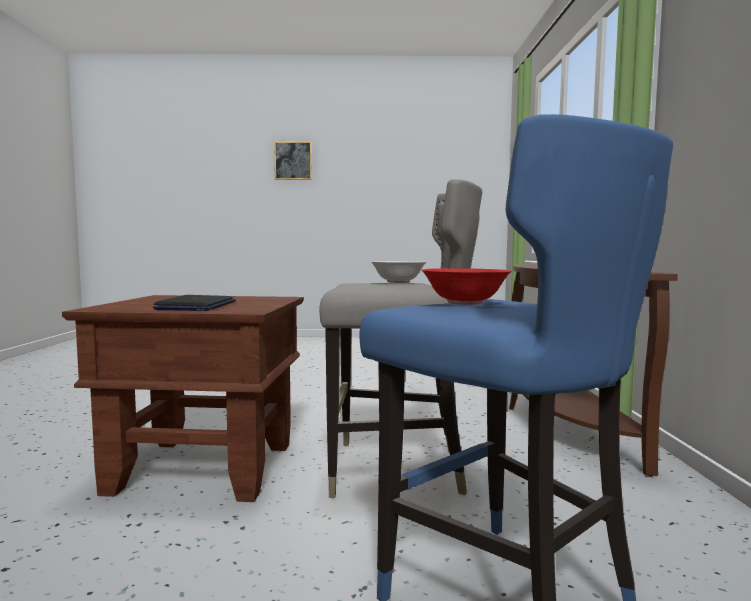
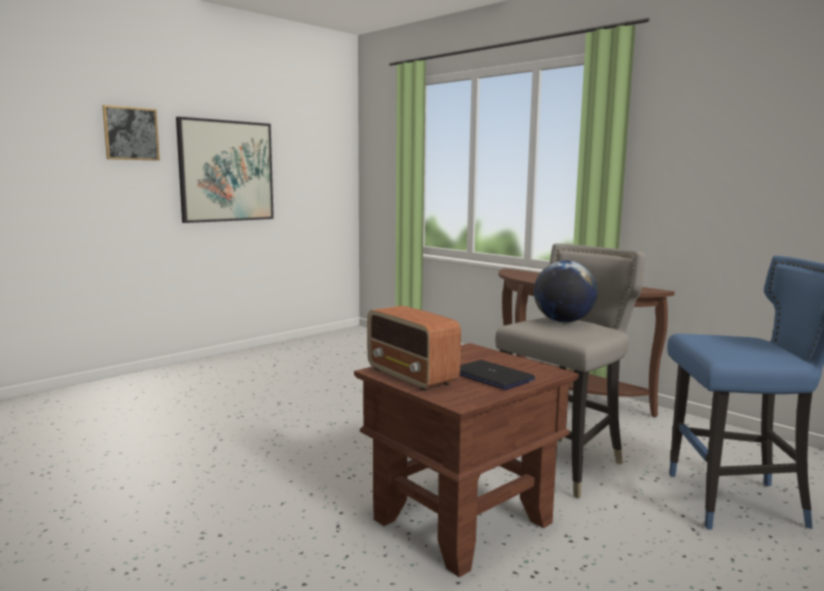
camera: 45 degrees left, 5 degrees up
(158, 299) = (412, 376): none -> radio
(367, 187) = (226, 171): none -> picture
(397, 282) = (563, 321): white bowl -> globe
(464, 302) = (729, 346): red bowl -> none

